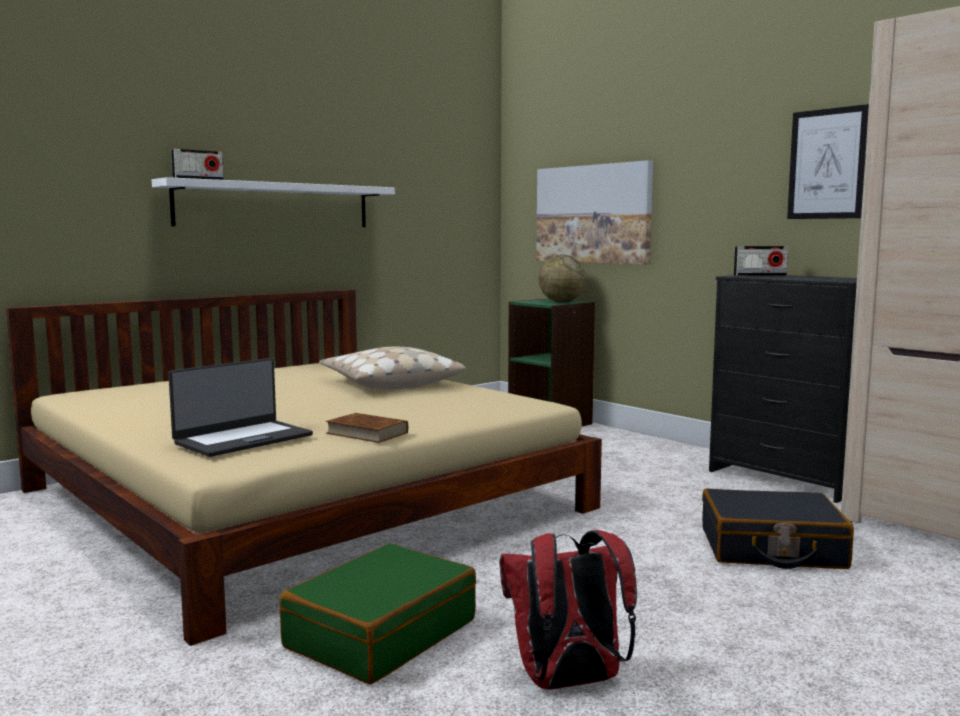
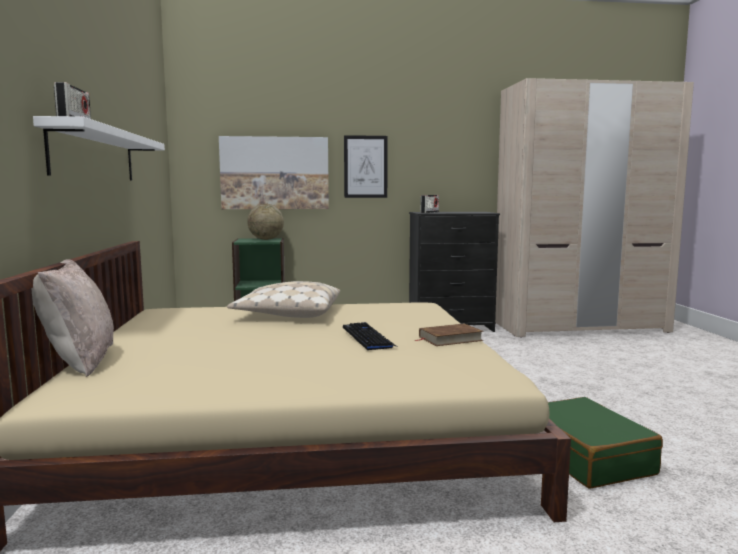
camera: 55 degrees left, 0 degrees up
(158, 381) = (79, 361): none -> beige pillow
(243, 439) = (432, 363): laptop -> none
(320, 412) = (367, 337): none -> keyboard
(568, 682) = (671, 430): red backpack -> none
(771, 549) = (540, 356): black suitcase -> none
(827, 164) = (447, 148): picture -> picture (365, 167)

